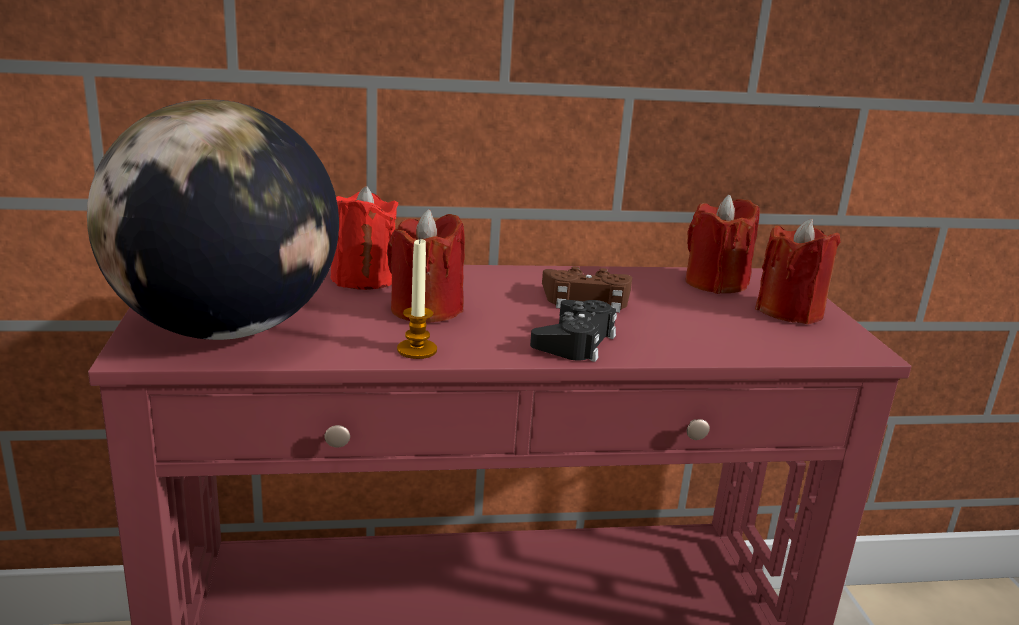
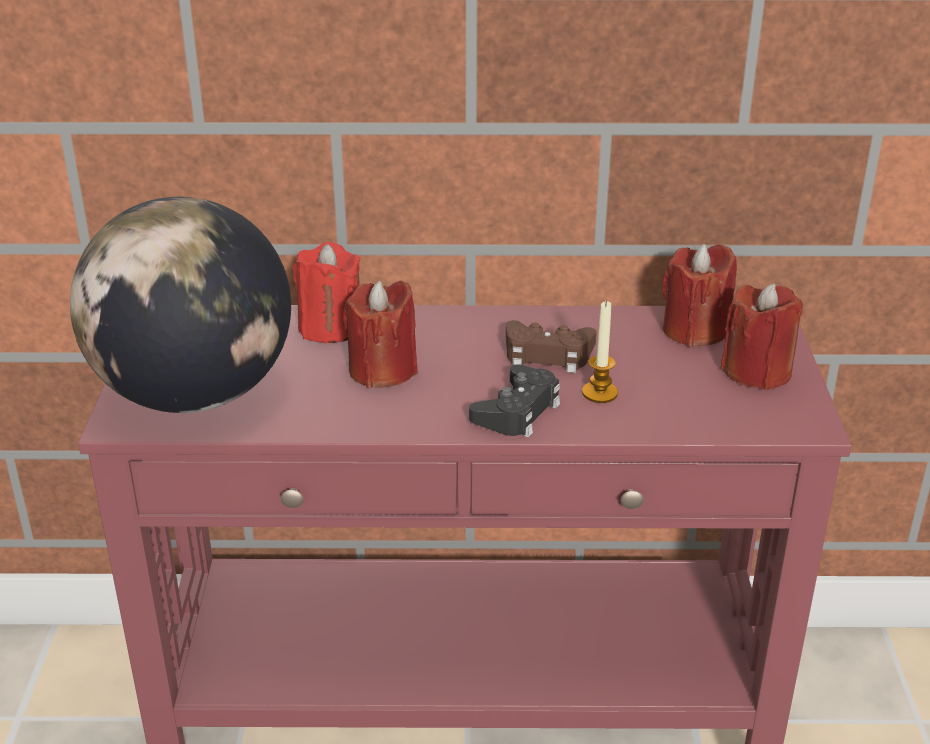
camera: 10 degrees right, 10 degrees up
(417, 350) = (363, 421): candle -> candle (599, 393)

